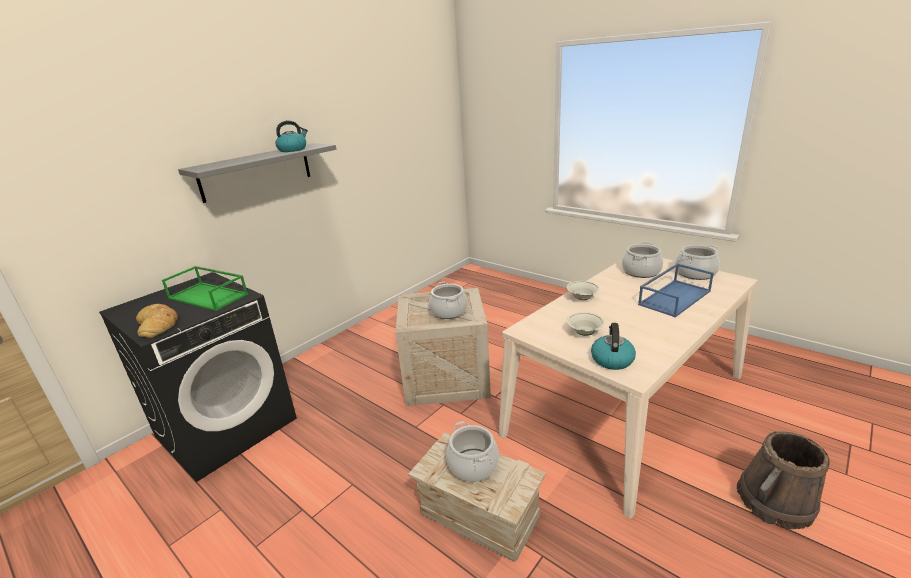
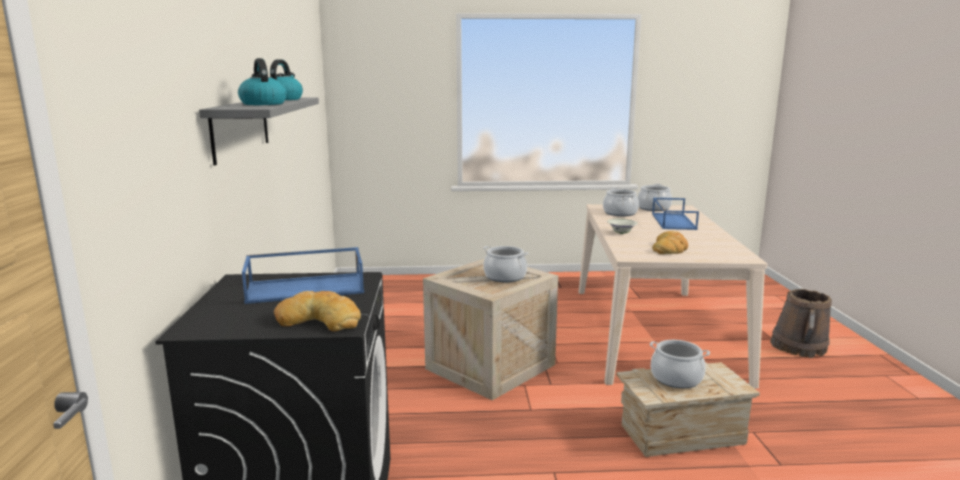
camera: 45 degrees left, 10 degrees down
(209, 296) = (307, 288): green tray -> blue tray
(584, 333) = (670, 248): white bowl -> bread
(612, 359) = (717, 255): kettle -> kettle (262, 104)

